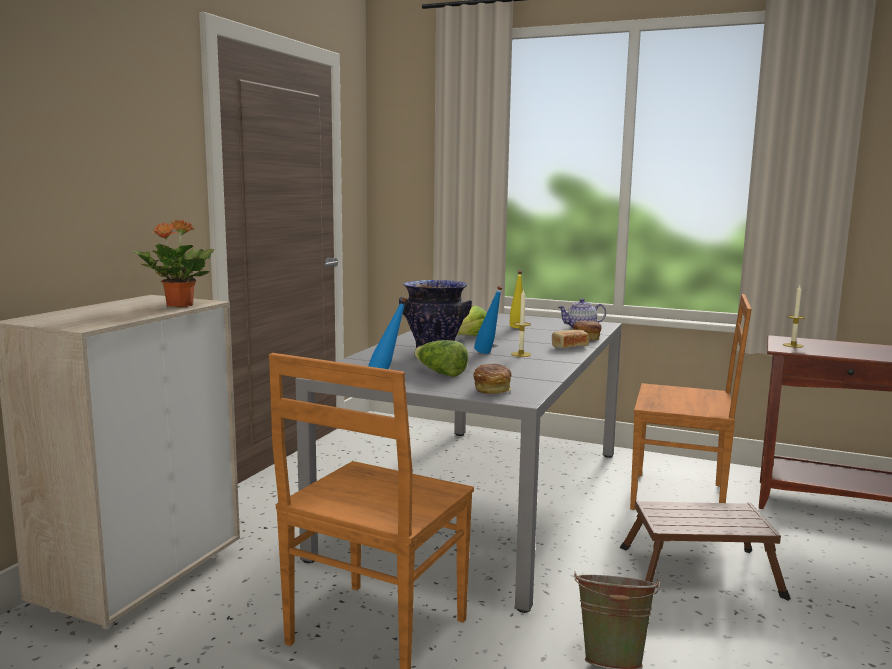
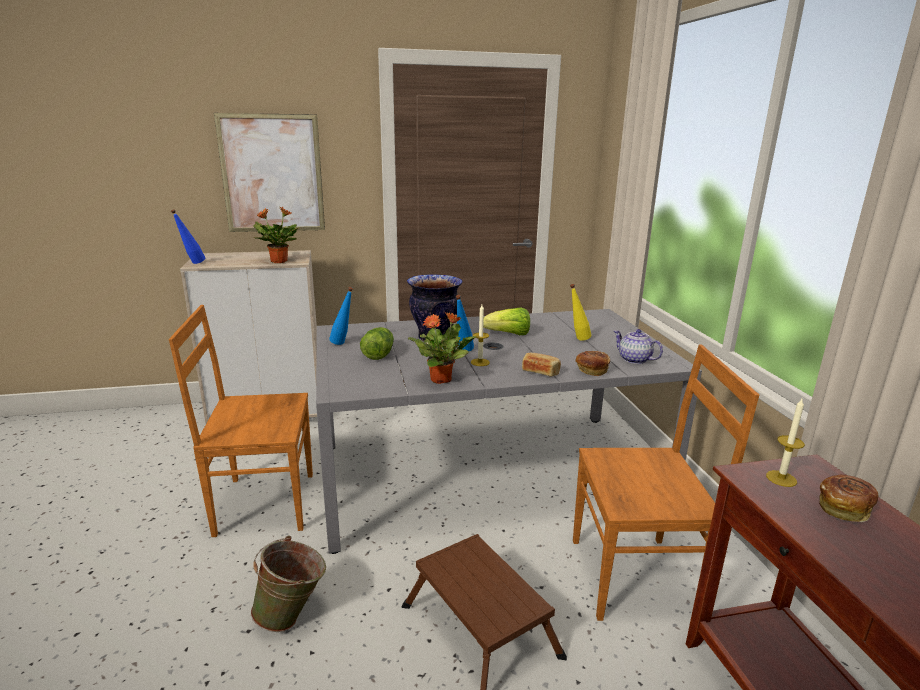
camera: 55 degrees right, 10 degrees up
(70, 327) = (192, 264): none -> blue bottle
(89, 178) = (272, 174): none -> picture
(492, 389) = (353, 378): bread -> bread (844, 508)
(542, 368) = (442, 379): none -> potted plant
(681, 497) = (636, 577): brown chair -> brown chair turned 75 degrees counterclockwise

